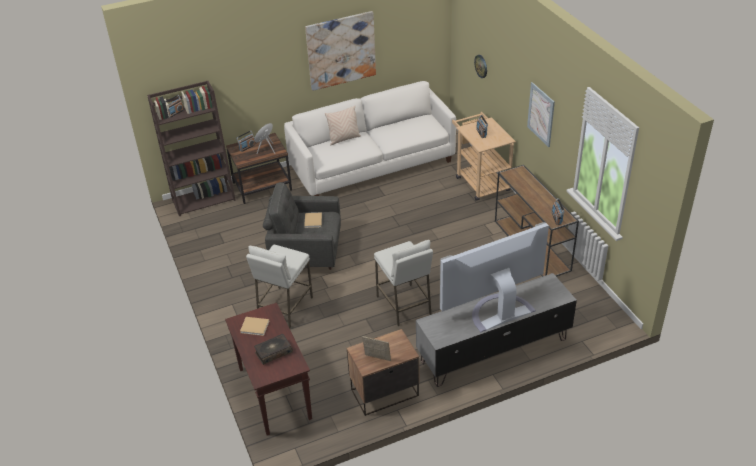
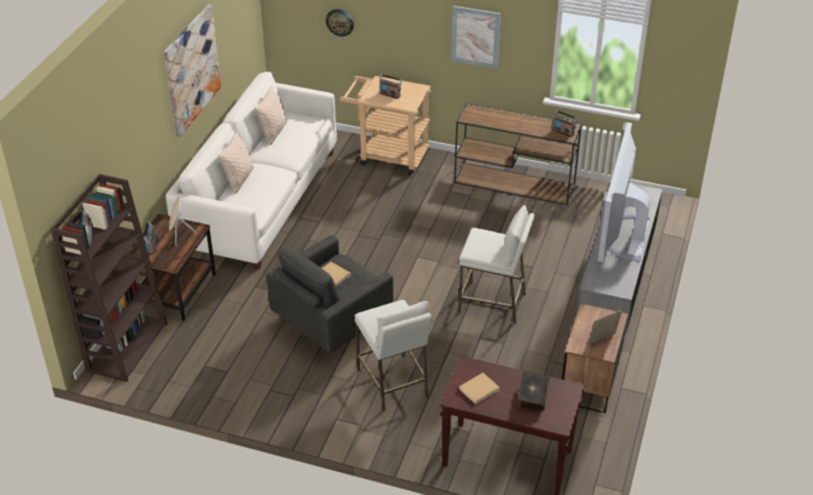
camera: 50 degrees left, 0 degrees up
(402, 123) = (273, 132): none -> beige pillow

